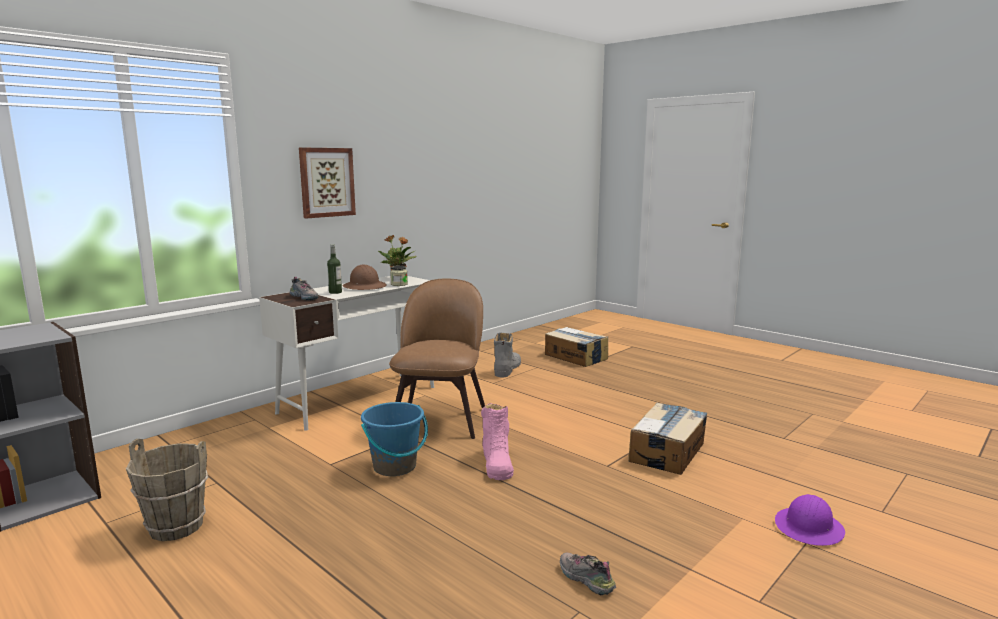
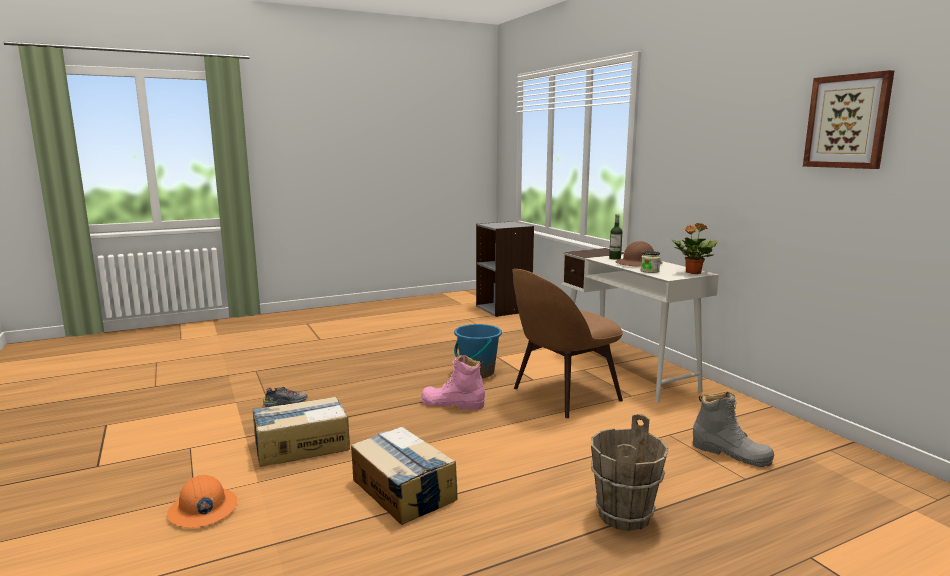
camera: 110 degrees right, 0 degrees up
(176, 527) = (450, 328): brown bucket -> brown bucket (623, 515)
(305, 298) = (595, 253): shoe -> none
(326, 182) = (694, 159): picture -> picture (847, 121)
(440, 418) = (562, 395): brown chair -> brown chair turned 120 degrees clockwise
(576, 357) = (820, 532): cardboard box -> cardboard box (300, 445)
(809, 528) = (202, 509): purple hard hat -> orange hard hat

